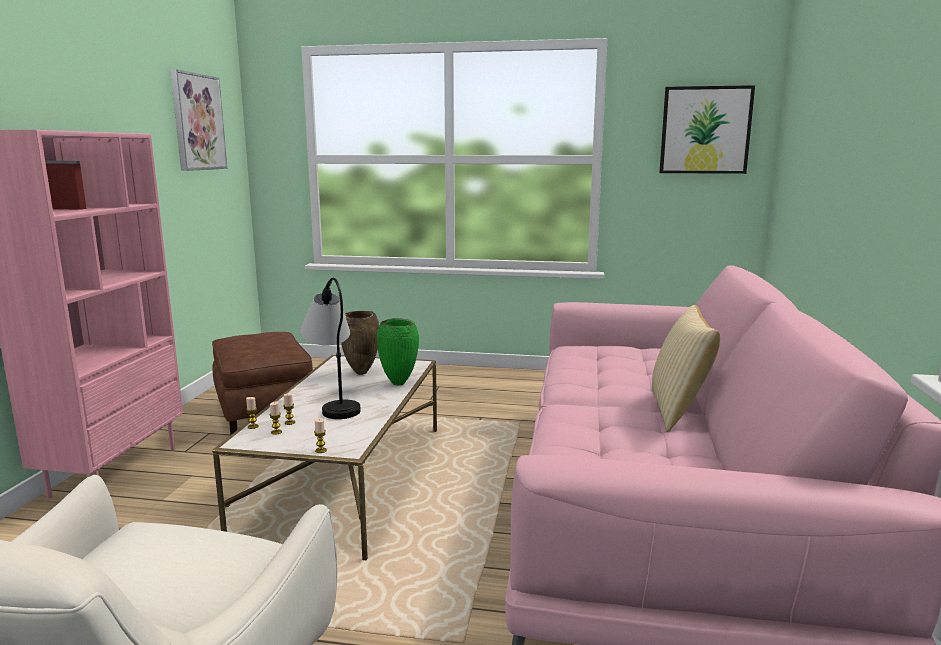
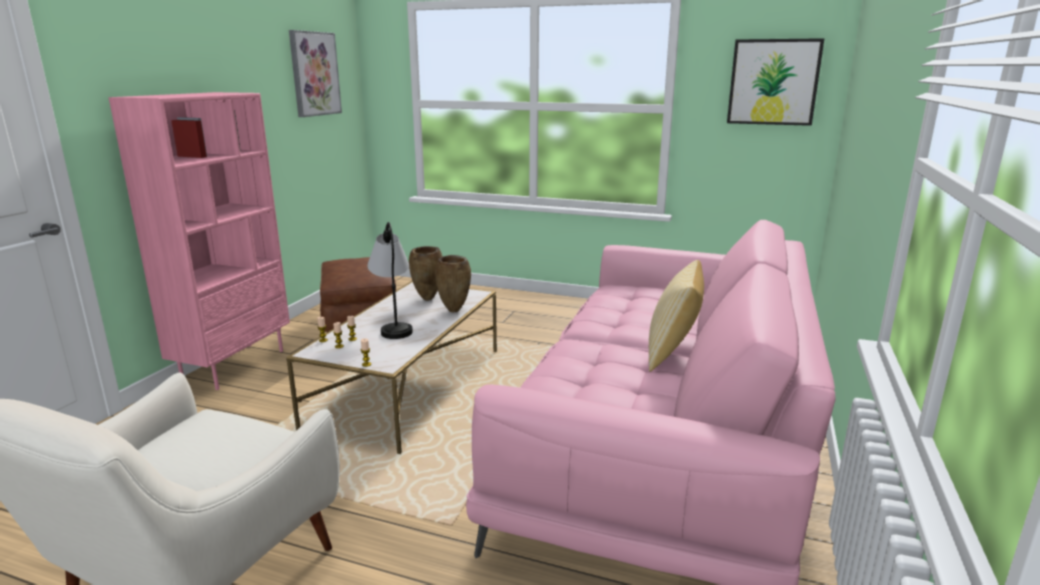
camera: 10 degrees right, 5 degrees up
(399, 383) = (455, 311): green vase -> brown vase

